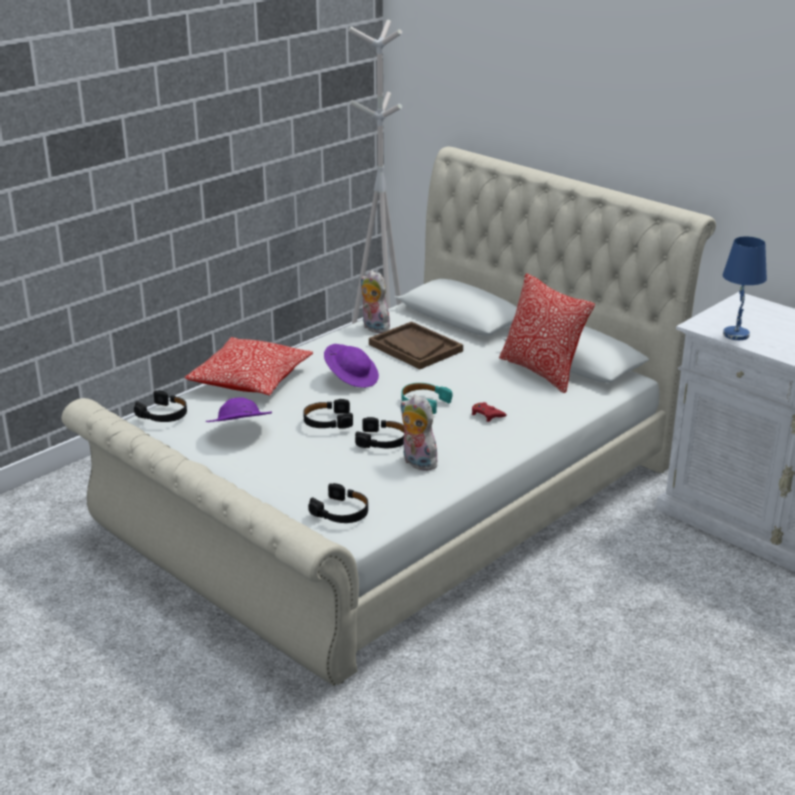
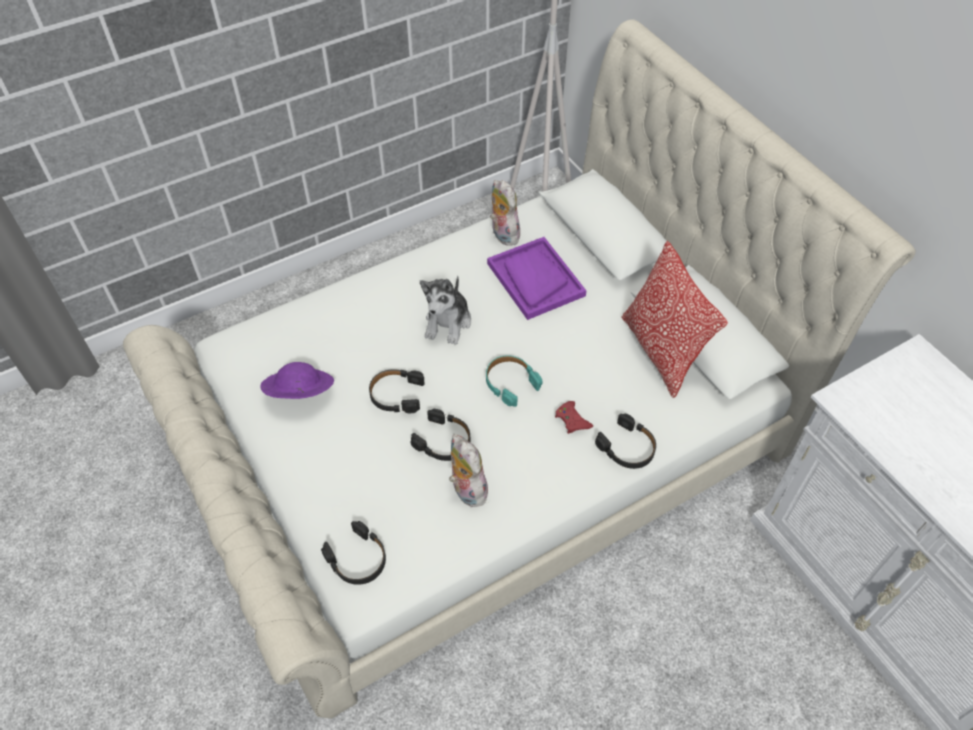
camera: 15 degrees right, 25 degrees up
(164, 414) = (235, 345): black headphones -> black headphones (627, 448)
(250, 381) = (342, 303): pillow -> none
(352, 378) = (448, 322): purple hat -> plush toy
(415, 348) = (535, 279): brown tray -> purple tray
(736, 335) = (882, 432): blue table lamp -> none

